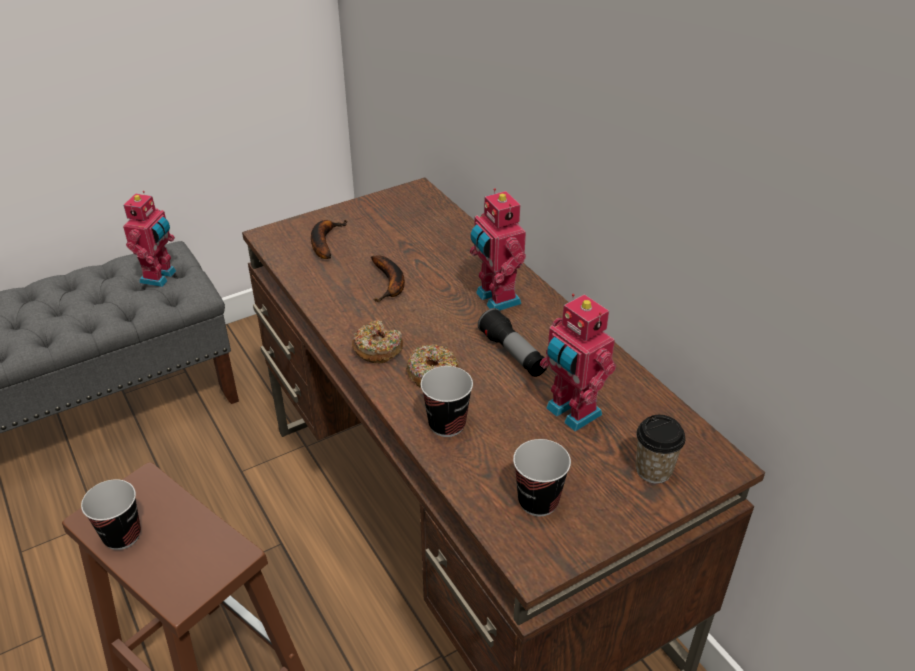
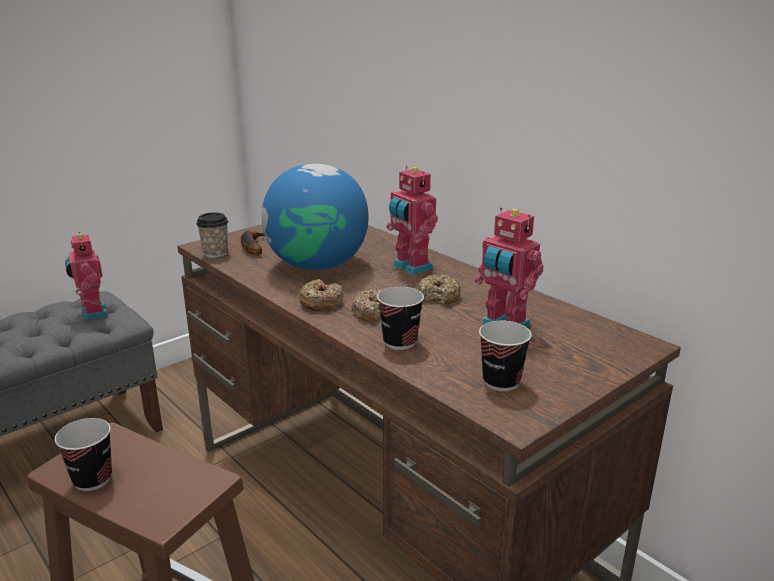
camera: 10 degrees left, 15 degrees down
(160, 277) = (92, 313): toy robot -> toy robot turned 150 degrees clockwise
(390, 283) = (317, 265): banana -> globe
(512, 354) = (439, 296): flashlight -> donut
(653, 470) = (589, 353): cup -> cup (215, 253)

